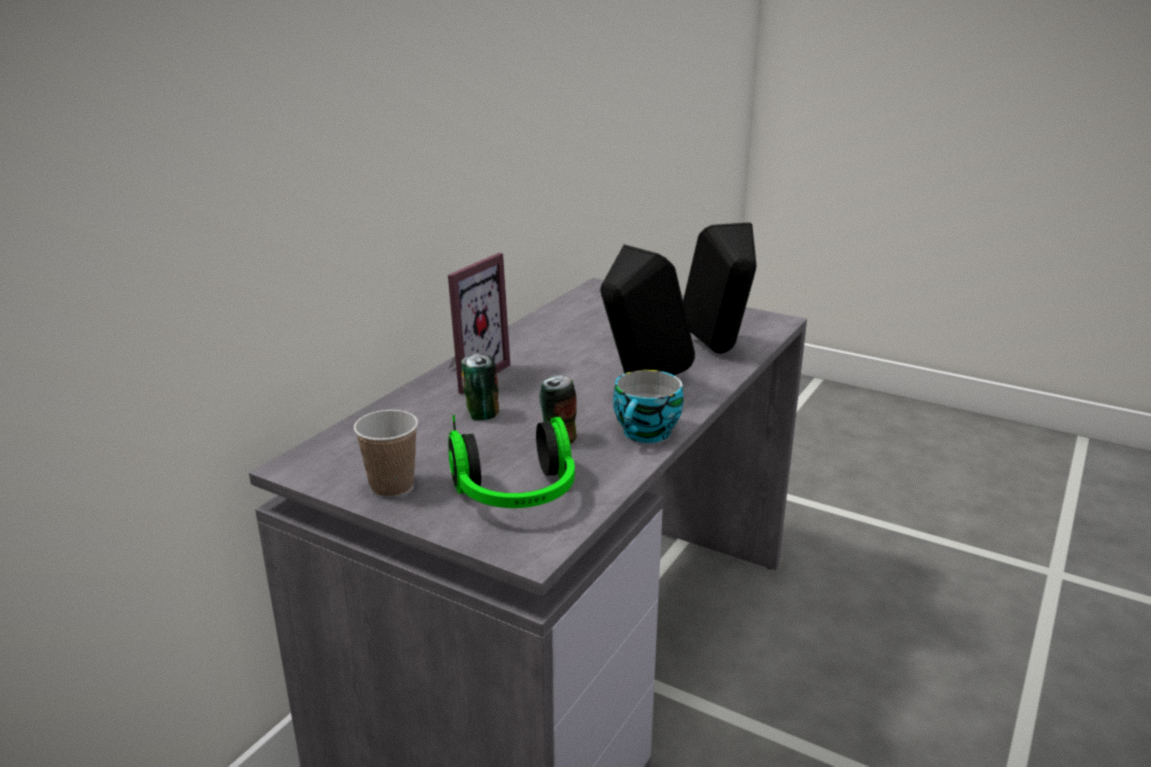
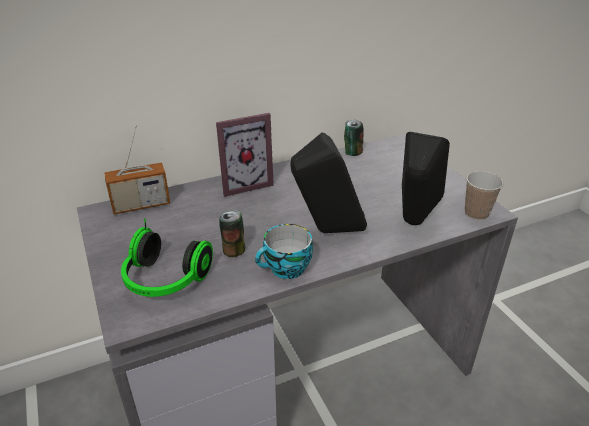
camera: 35 degrees right, 10 degrees up
(354, 438) = (141, 205): none -> radio
(392, 487) = (119, 245): cup -> cup (476, 213)
(481, 414) = (216, 215): can -> can (352, 152)

